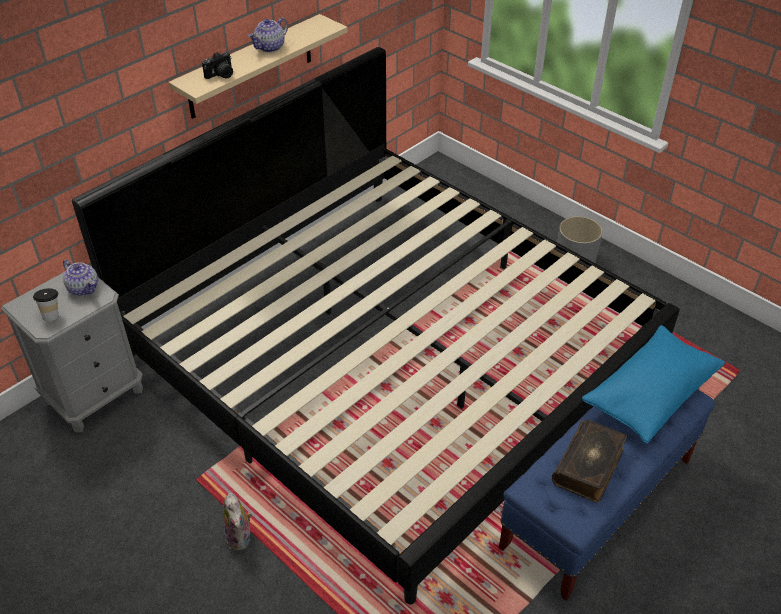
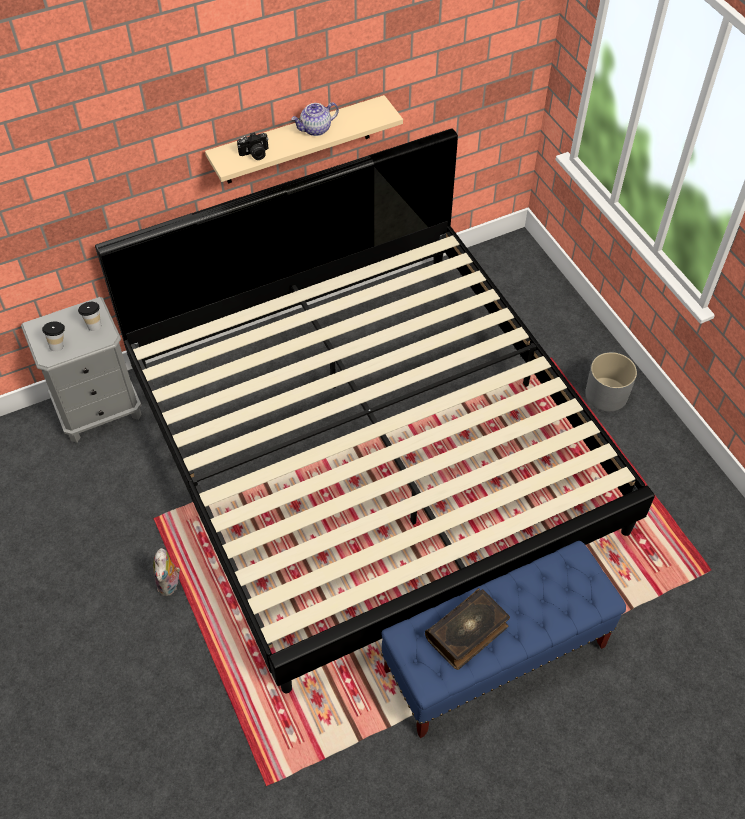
camera: 20 degrees right, 10 degrees up
(84, 288) = (94, 324): teapot -> cup
(650, 394) = (564, 580): blue pillow -> none

